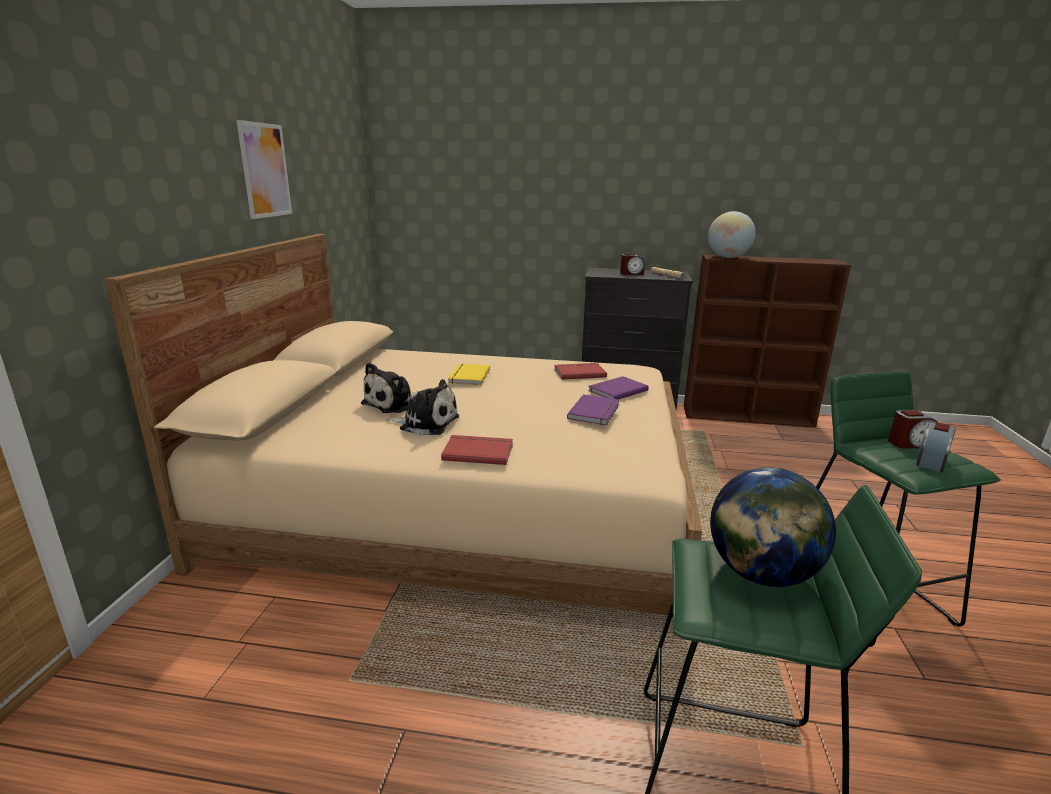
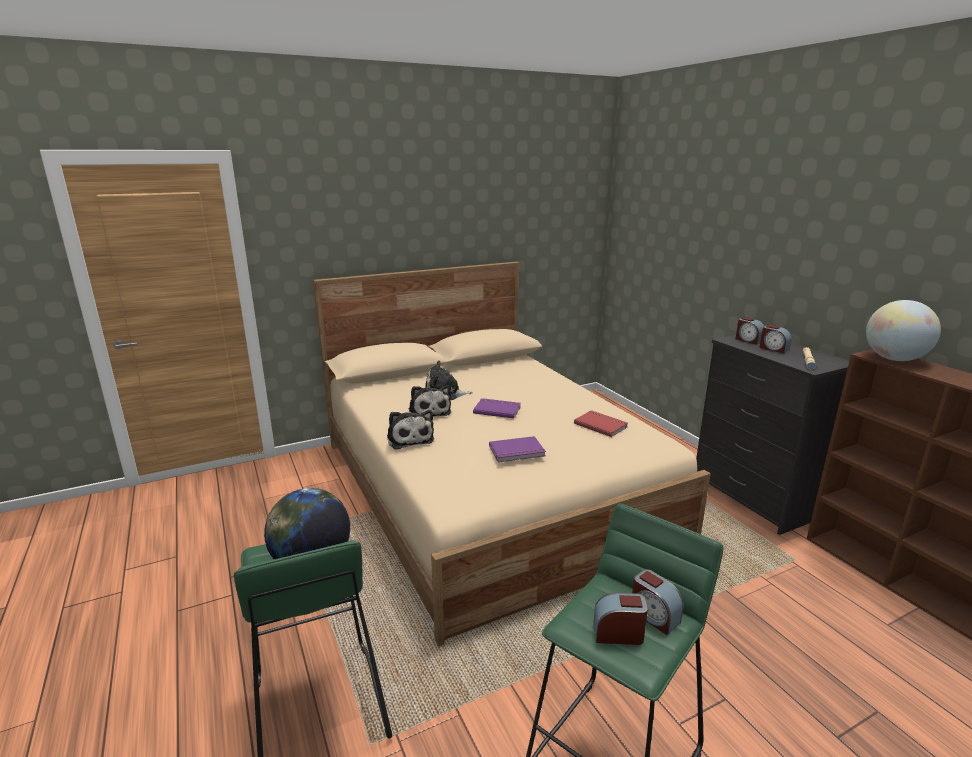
camera: 55 degrees right, 0 degrees up
(265, 170) = (466, 217): picture -> none
(467, 376) = (522, 395): yellow book -> none
(478, 451) = (409, 438): red book -> plush toy
(604, 272) = (748, 340): none -> alarm clock
(616, 390) = (585, 448): purple book -> purple book (497, 409)

